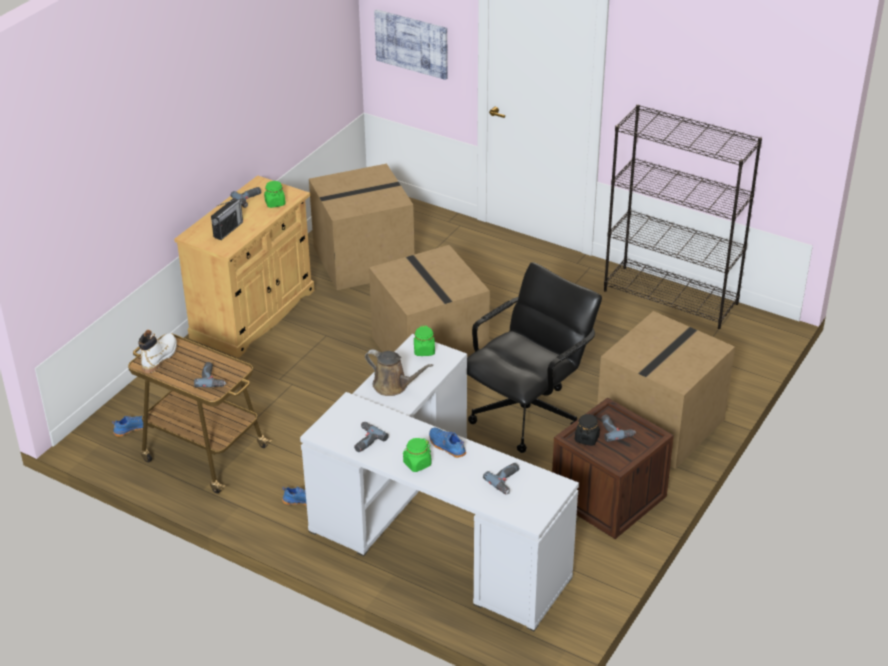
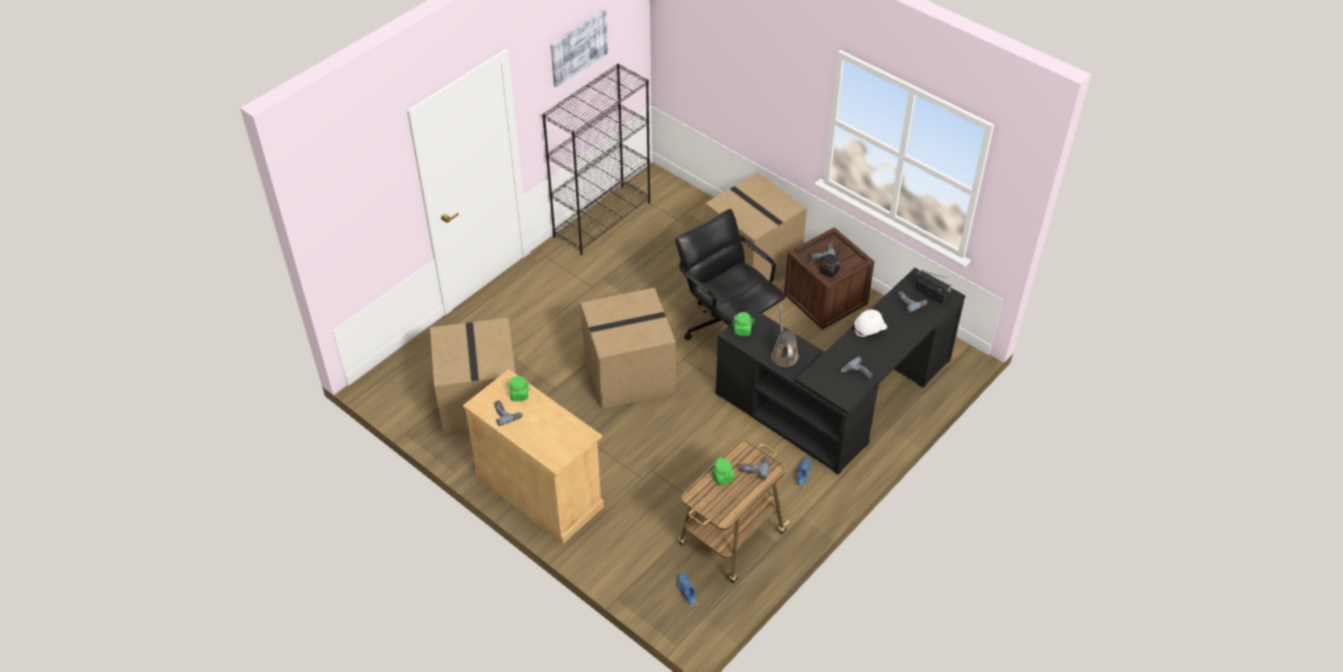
camera: 80 degrees left, 10 degrees up
(160, 357) = (716, 503): white boot -> none
(228, 230) = (554, 432): radio -> radio (931, 295)
(393, 386) = (784, 354): brown watering can -> brown watering can turned 45 degrees counterclockwise
(412, 43) = (366, 231): picture -> picture (578, 47)
(417, 464) = (887, 347): green jar -> green jar (723, 477)
(429, 525) = (840, 401): white desk -> black desk
(446, 447) = (870, 328): blue shoe -> white hard hat

